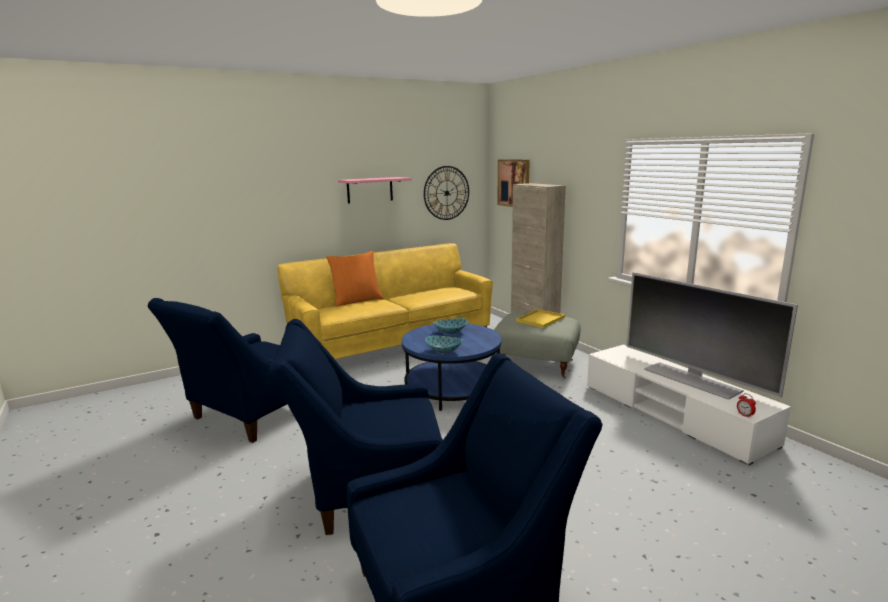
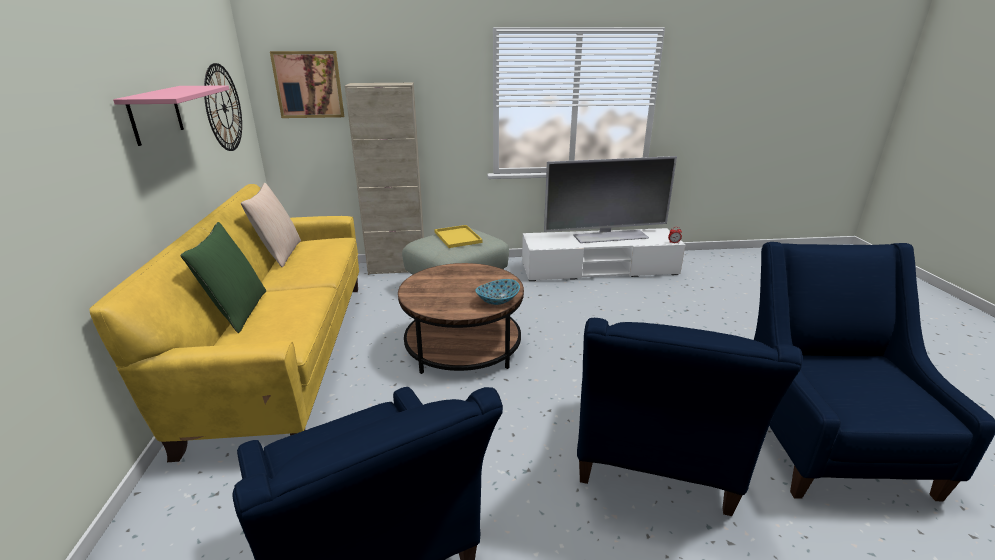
camera: 65 degrees left, 10 degrees up
(357, 301) = (238, 311): orange pillow -> green pillow
(431, 288) = (280, 254): none -> beige pillow
(450, 332) = (441, 284): bowl -> none
(452, 388) = (463, 346): blue coffee table -> brown coffee table

